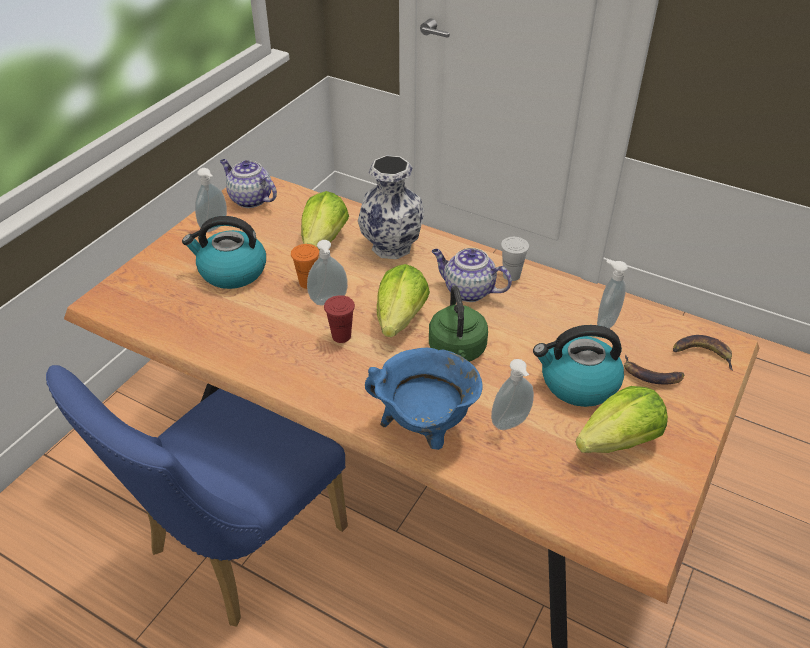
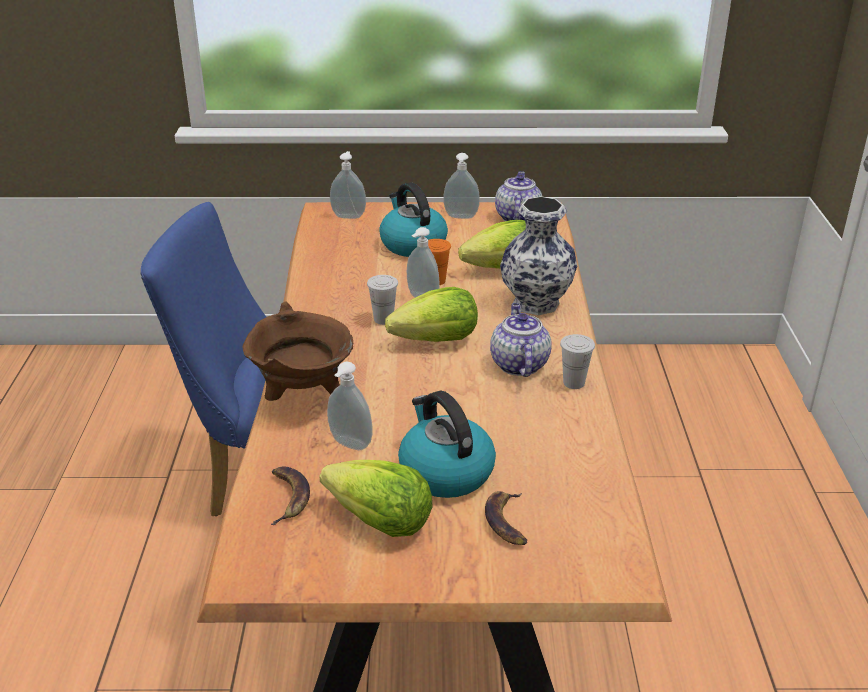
camera: 60 degrees right, 10 degrees down
(341, 336) = (383, 319): red cup -> white cup
(425, 429) = (304, 398): blue cooking pot -> brown cooking pot
(457, 351) = (422, 385): green kettle -> none
(605, 322) = (564, 466): soap dispenser -> soap dispenser (349, 216)
(702, 354) = (585, 555): banana -> banana (288, 497)

